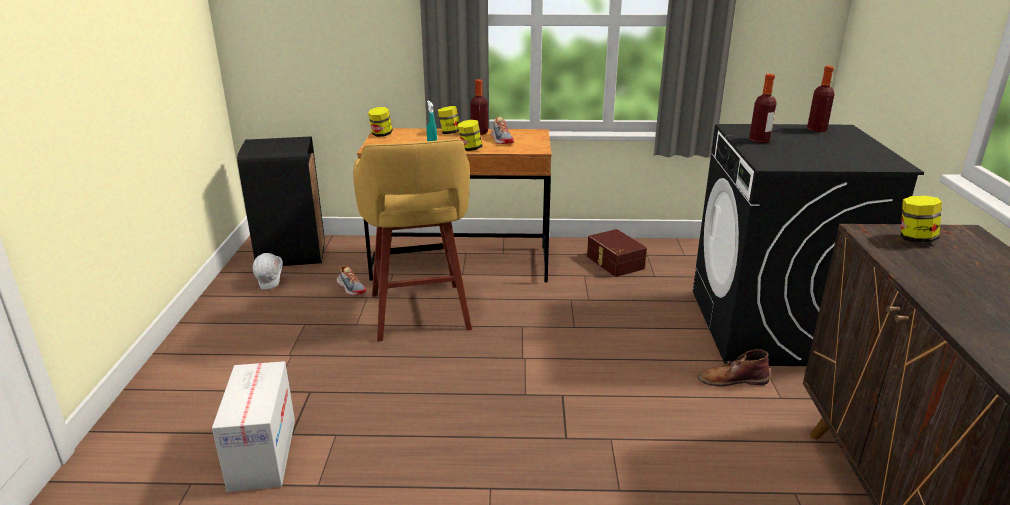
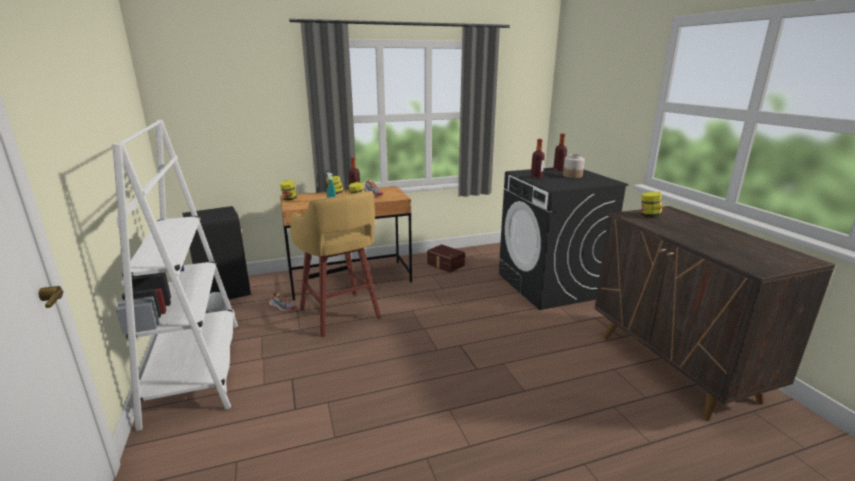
camera: 20 degrees left, 5 degrees down
(207, 353) = (195, 369): none -> white bookcase
(262, 454) = (281, 427): cardboard box -> none
(731, 379) = (547, 317): brown boot -> none
(829, 144) = (572, 176): none -> jar

